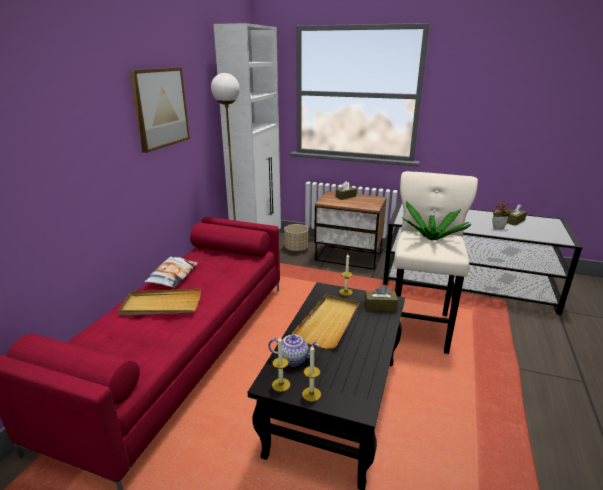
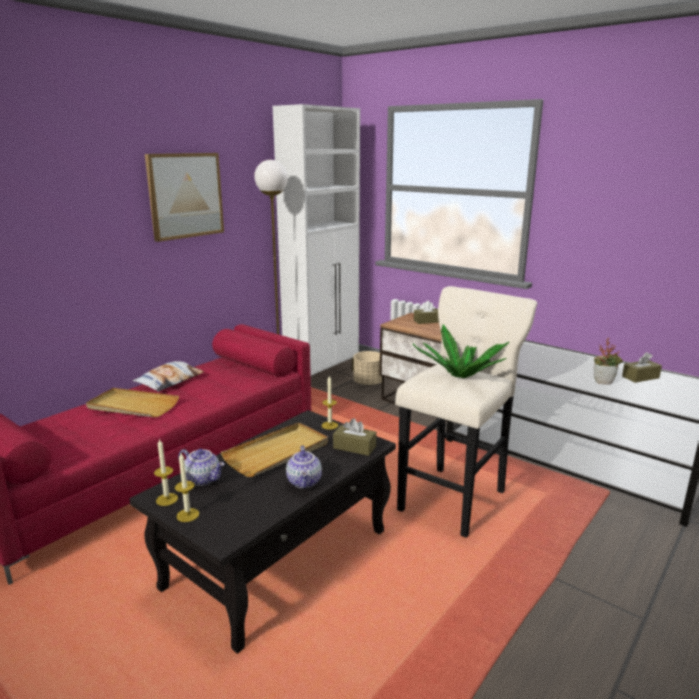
camera: 20 degrees right, 5 degrees down
(373, 343) = (305, 482): none -> teapot

